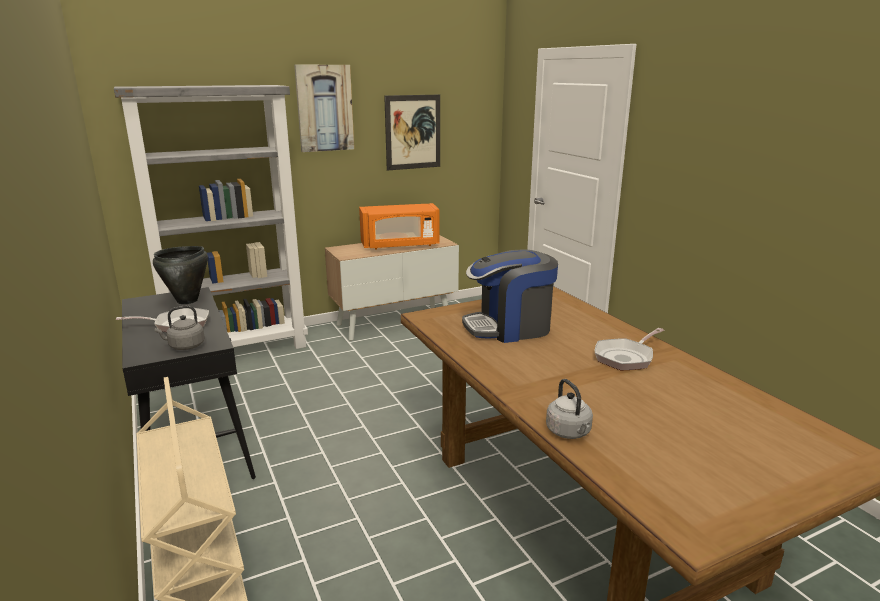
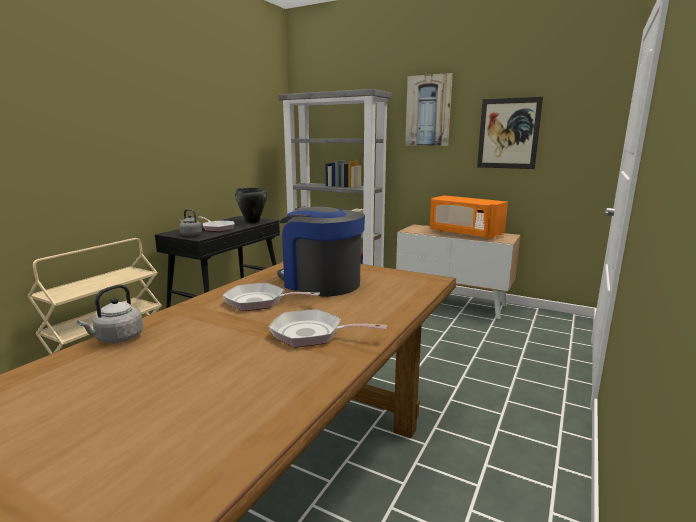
camera: 55 degrees right, 5 degrees down
(533, 359) = (260, 301): none -> frying pan

